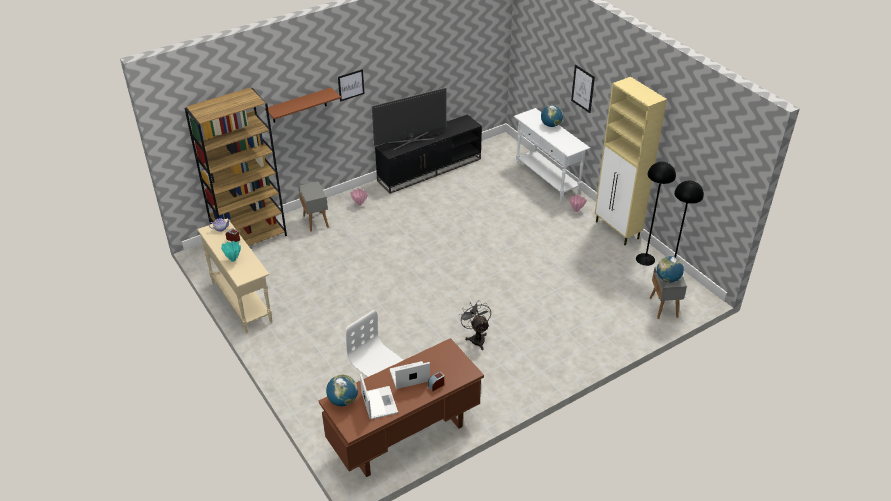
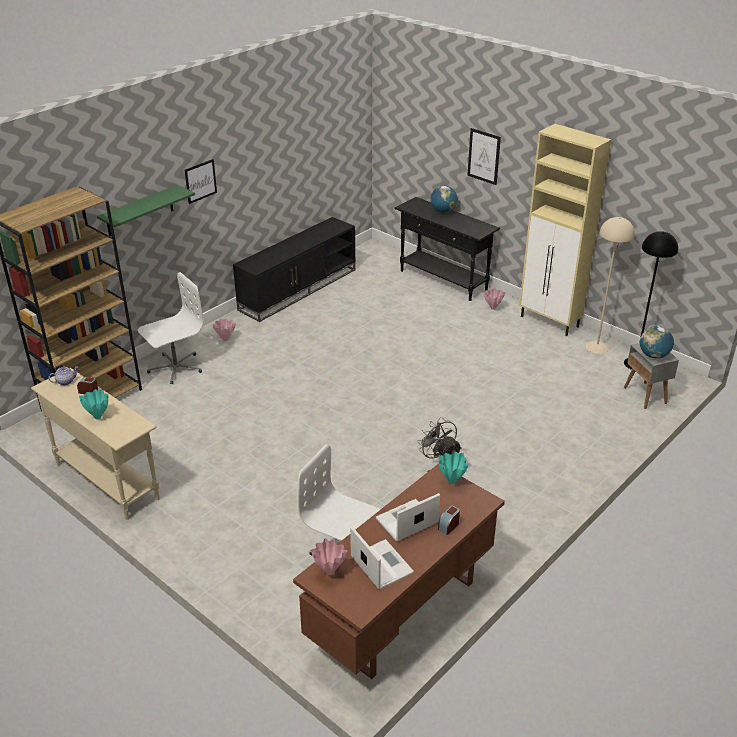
camera: 15 degrees left, 5 degrees down
(299, 105) = (140, 211): brown shelf -> green shelf
(316, 221) = (175, 367): grey side table -> white office chair
(343, 400) = (329, 572): globe -> pink vase
(411, 140) = (276, 252): television -> none
(453, 353) = (451, 481): none -> turquoise vase
(547, 179) = (443, 280): white console table -> black console table
(645, 259) = (597, 347): black floor lamp -> beige floor lamp

